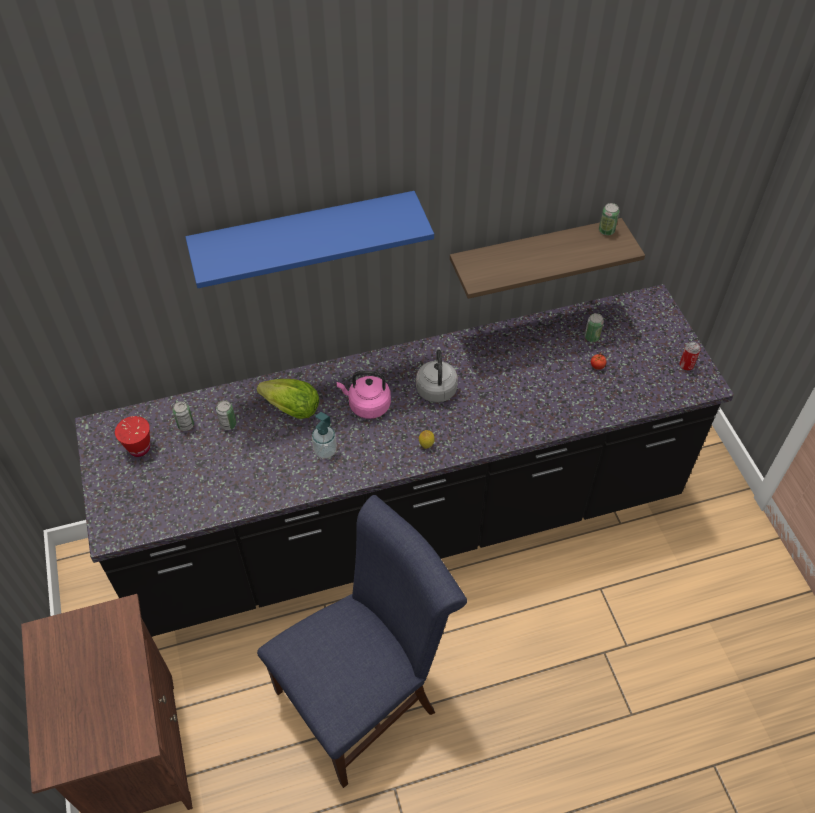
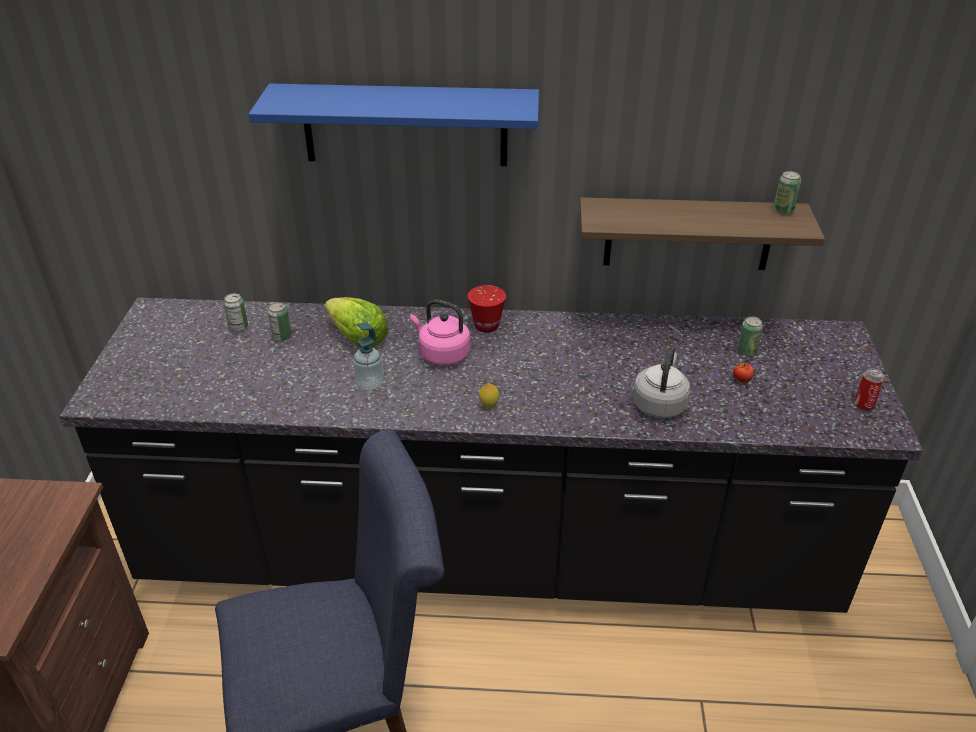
camera: 20 degrees right, 15 degrees down
(139, 448) = (178, 335): red cup -> red cup (486, 326)
(436, 388) = (530, 356): grey kettle -> grey kettle (659, 404)

